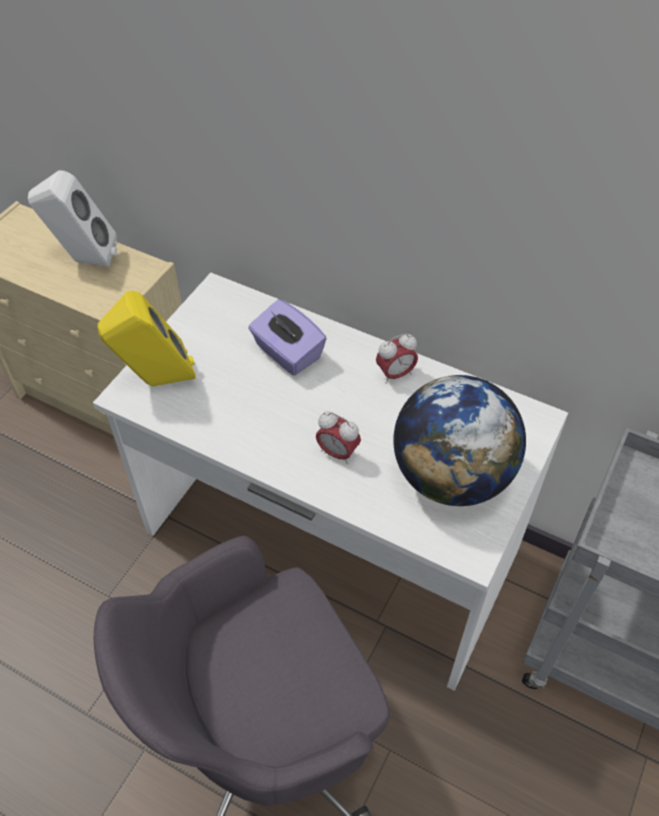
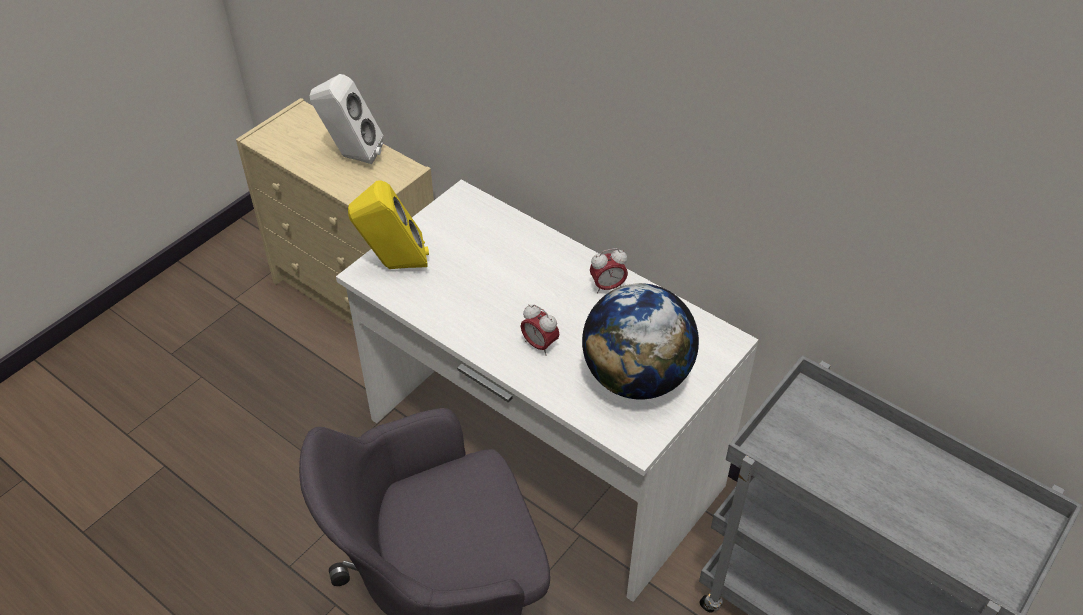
camera: 10 degrees right, 5 degrees down
(287, 353) = (514, 257): purple tissue box -> none

